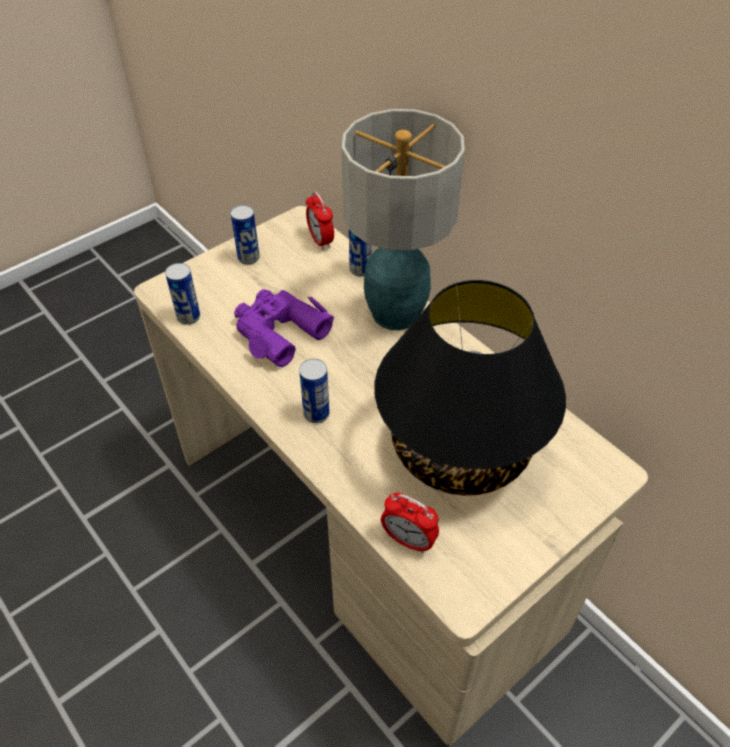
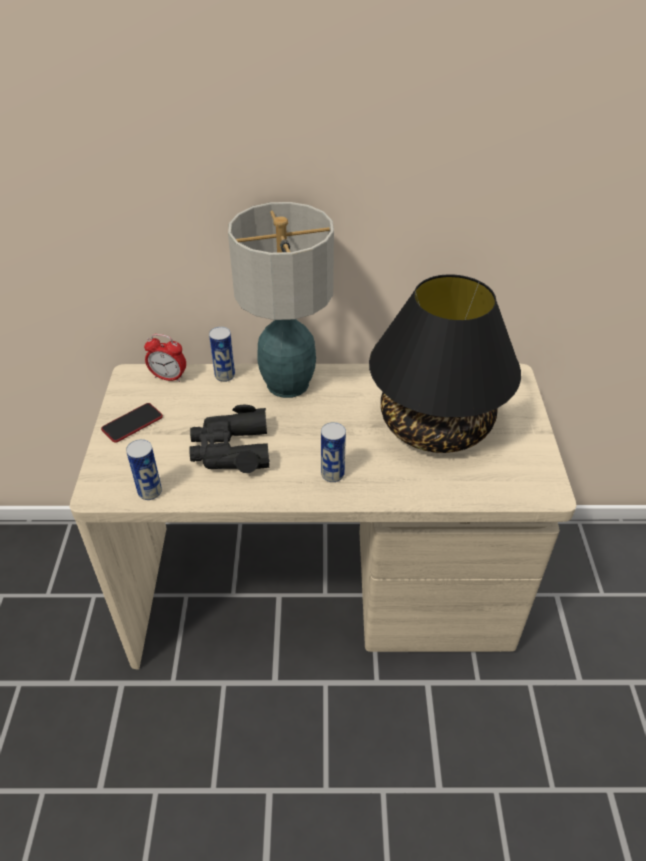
camera: 50 degrees left, 5 degrees down
(248, 258) = (132, 423): can -> phone
(279, 331) = (231, 449): purple binoculars -> black binoculars
(408, 540) = (483, 490): alarm clock -> none

